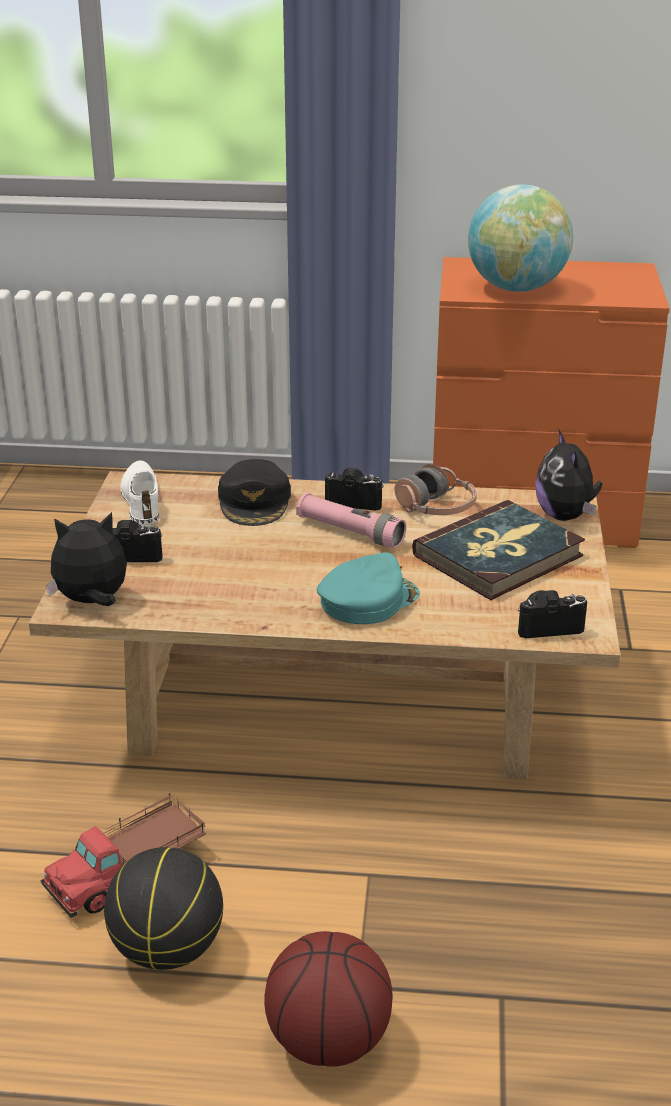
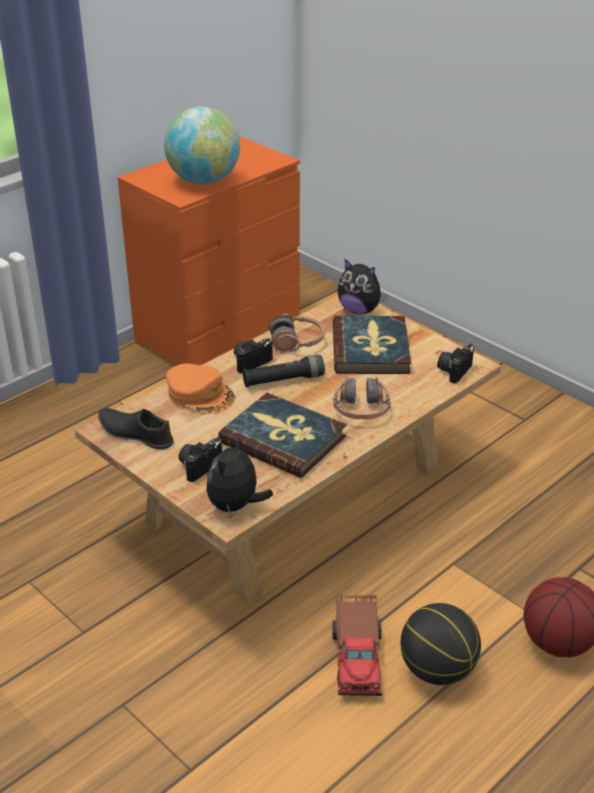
camera: 50 degrees left, 5 degrees up
(143, 500) = (135, 433): white shoe -> black shoe
(243, 578) = (283, 439): none -> book
(255, 501) = (200, 394): black cap -> orange cap
(350, 532) = (283, 380): pink flashlight -> black flashlight
(367, 600) = (361, 410): turquoise cap -> headphones

